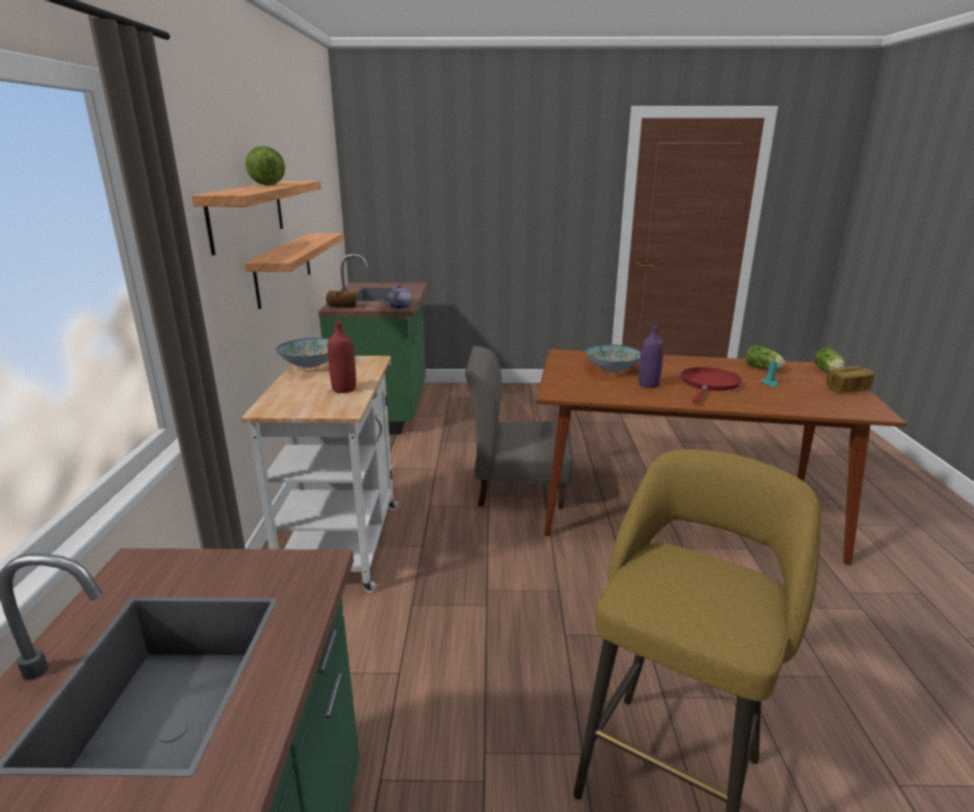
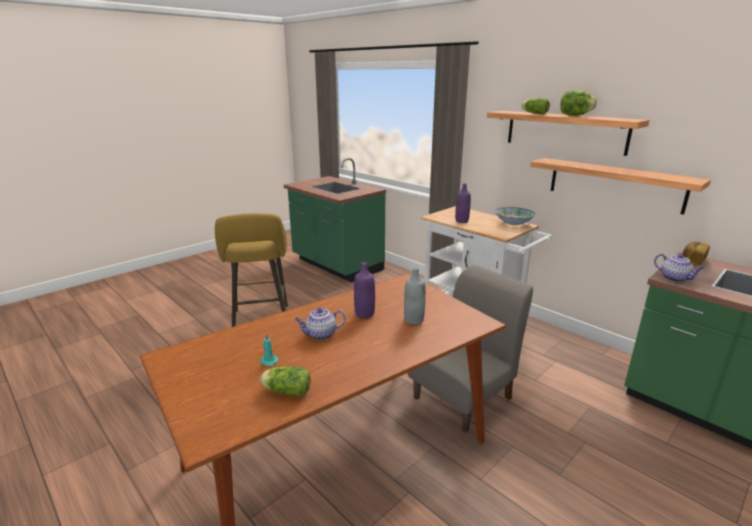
camera: 135 degrees right, 0 degrees up
(344, 389) = (461, 221): red bottle -> purple bottle
(612, 369) = (414, 320): bowl -> grey bottle
(709, 384) = (320, 335): red frying pan -> teapot
(828, 371) = (206, 424): lettuce -> lettuce (533, 113)
(846, 389) = (187, 388): bread -> none

